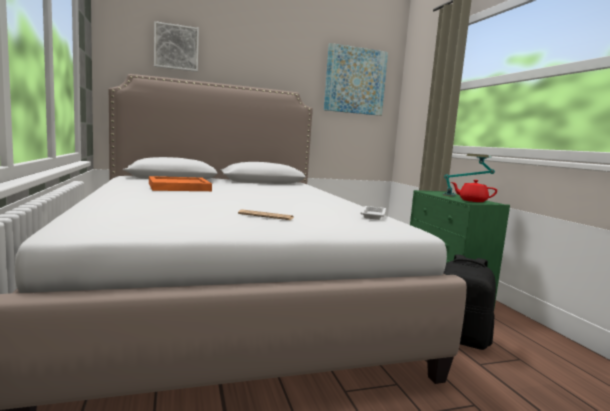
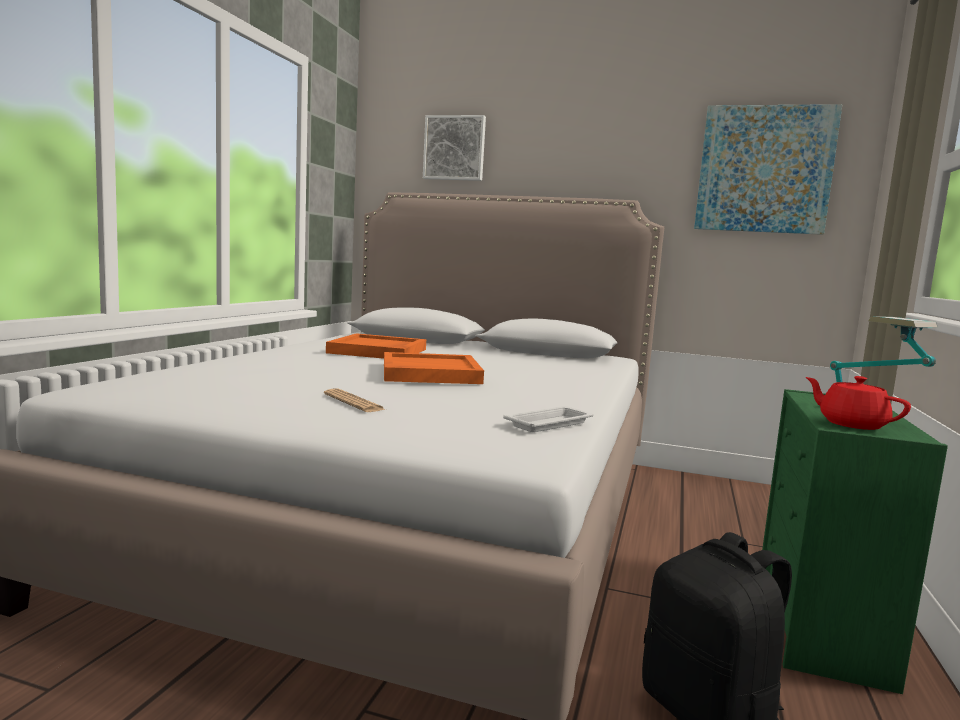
camera: 35 degrees right, 0 degrees up
(250, 197) = (429, 373): none -> orange tray

